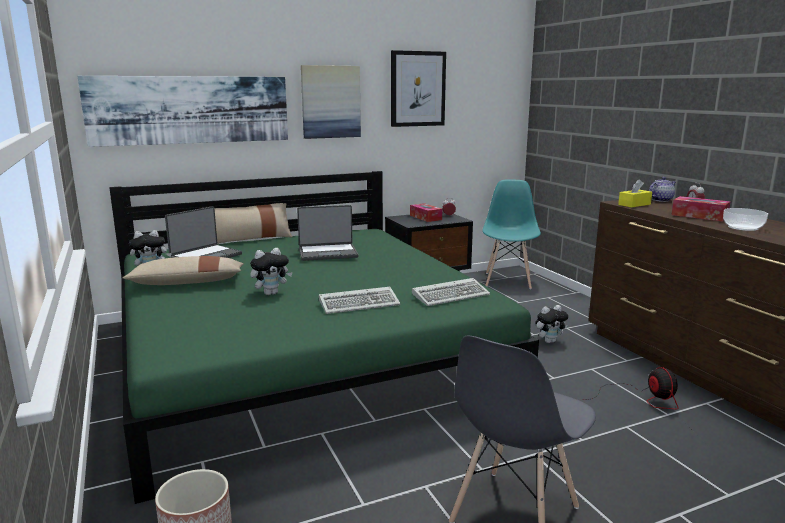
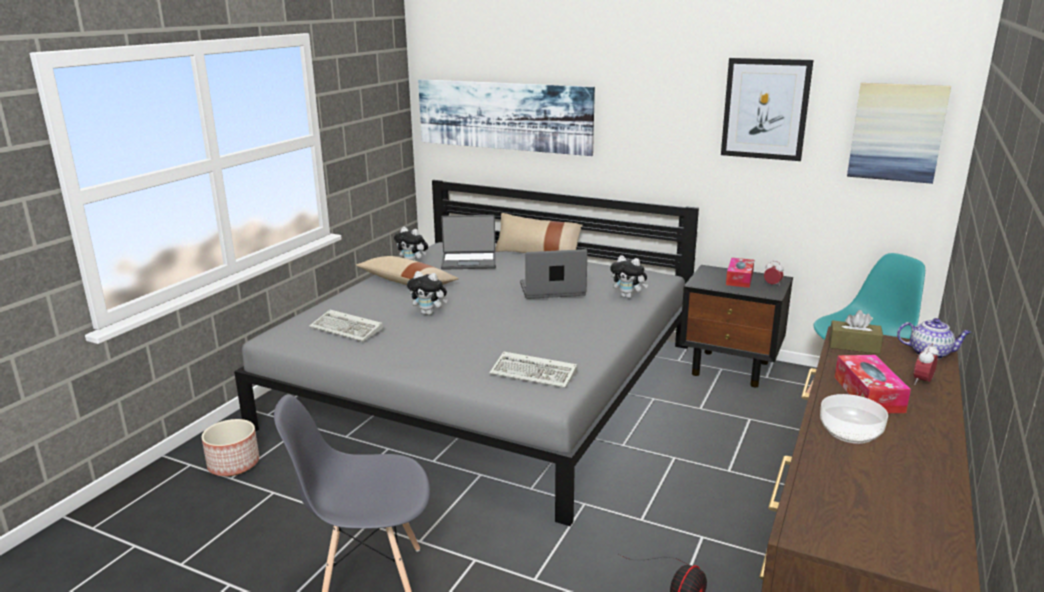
camera: 50 degrees right, 5 degrees up
(302, 356) = (489, 384): green bed -> grey bed
(328, 253) = (552, 290): laptop -> laptop turned 135 degrees clockwise
(330, 102) = (645, 118): picture -> picture (896, 132)
(360, 303) = (457, 349): keyboard -> keyboard (348, 329)
(549, 341) = (728, 486): plush toy -> plush toy (628, 297)
(634, 204) = (853, 346): yellow tissue box -> brown tissue box

